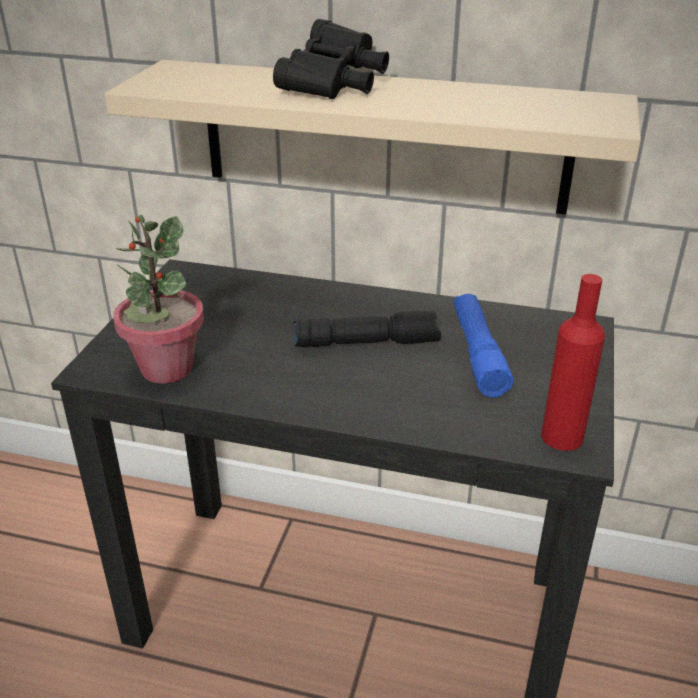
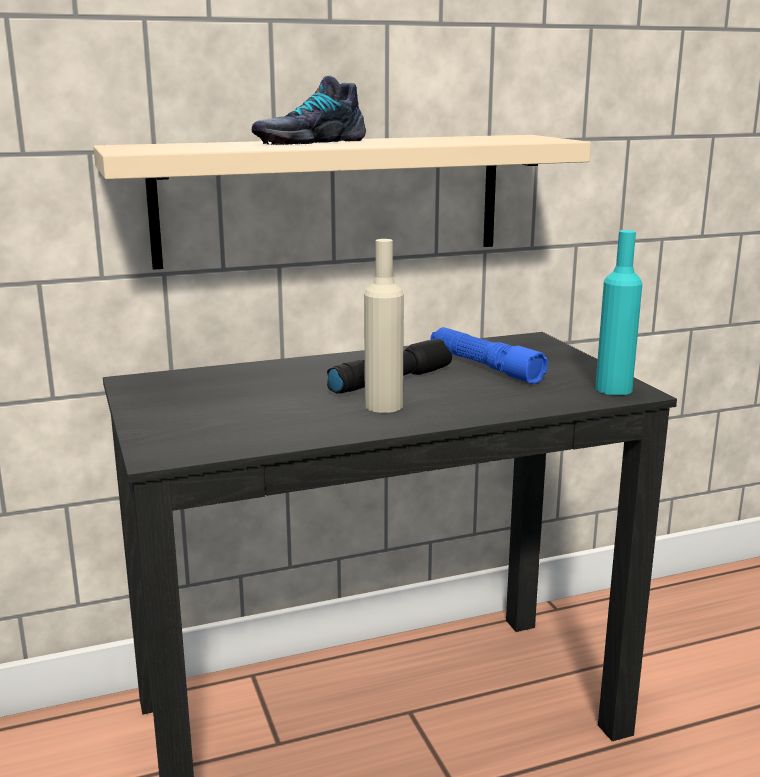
camera: 35 degrees left, 15 degrees down
(166, 368) = (236, 435): potted plant -> none
(317, 375) = (383, 406): none -> beige bottle
(334, 86) = (309, 142): black binoculars -> shoe
(562, 437) = (613, 389): red bottle -> turquoise bottle

